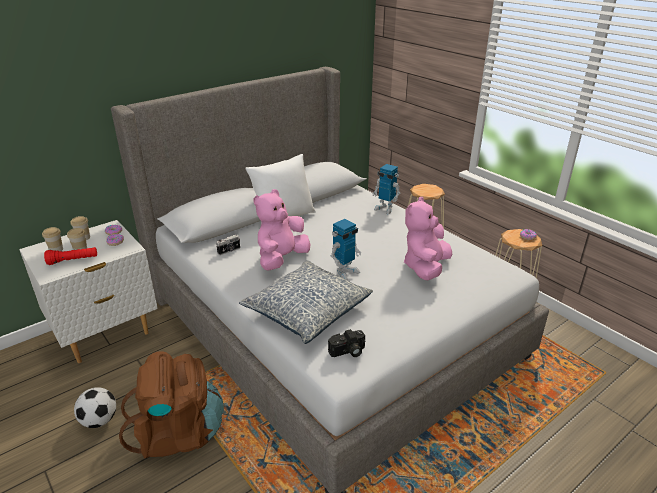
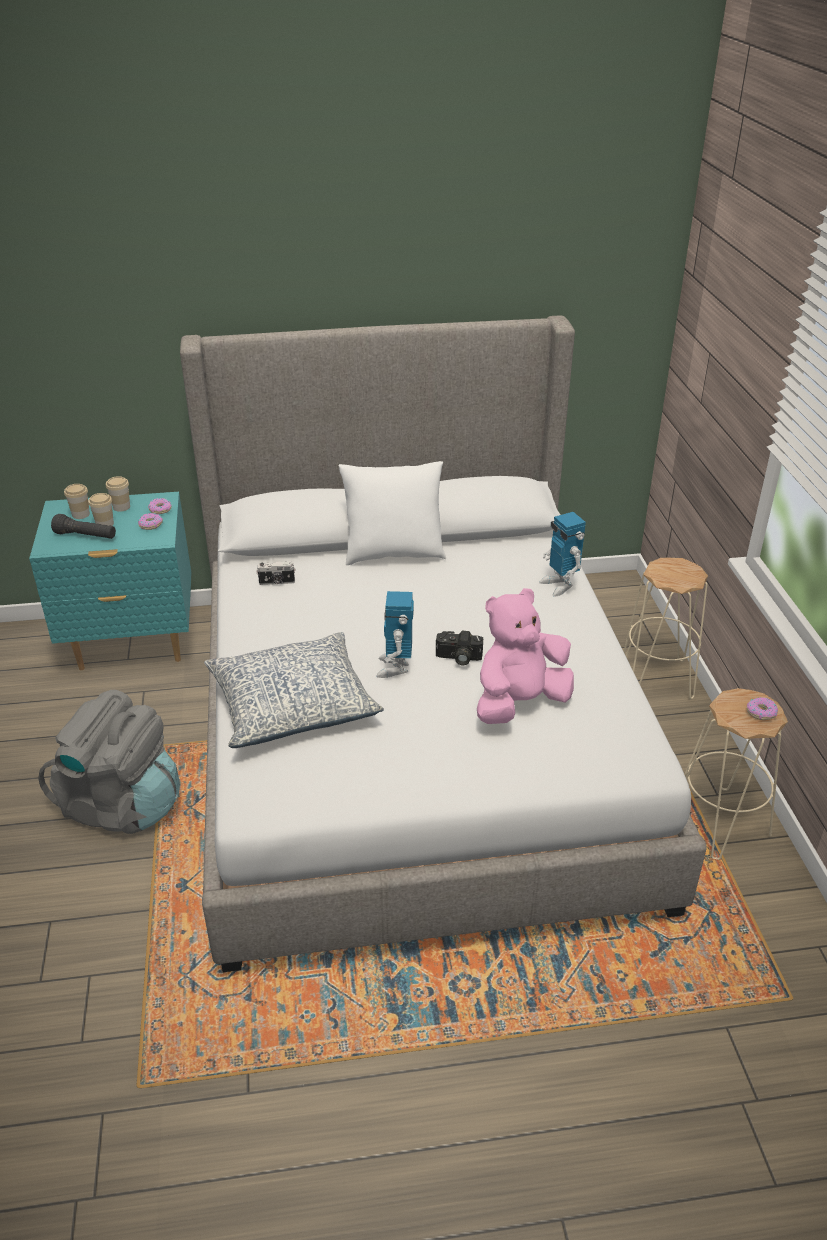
camera: 30 degrees right, 5 degrees up
(73, 261) = (86, 536): red flashlight -> black flashlight
(99, 420) = (54, 751): football -> none
(106, 335) = (132, 644): white nightstand -> turquoise nightstand
(179, 433) = (122, 805): brown backpack -> grey backpack
(281, 259) = (330, 618): pink plush toy -> none
(345, 271) = (395, 667): toy robot -> toy robot turned 105 degrees clockwise
(348, 352) = (286, 781): camera -> camera (458, 658)

